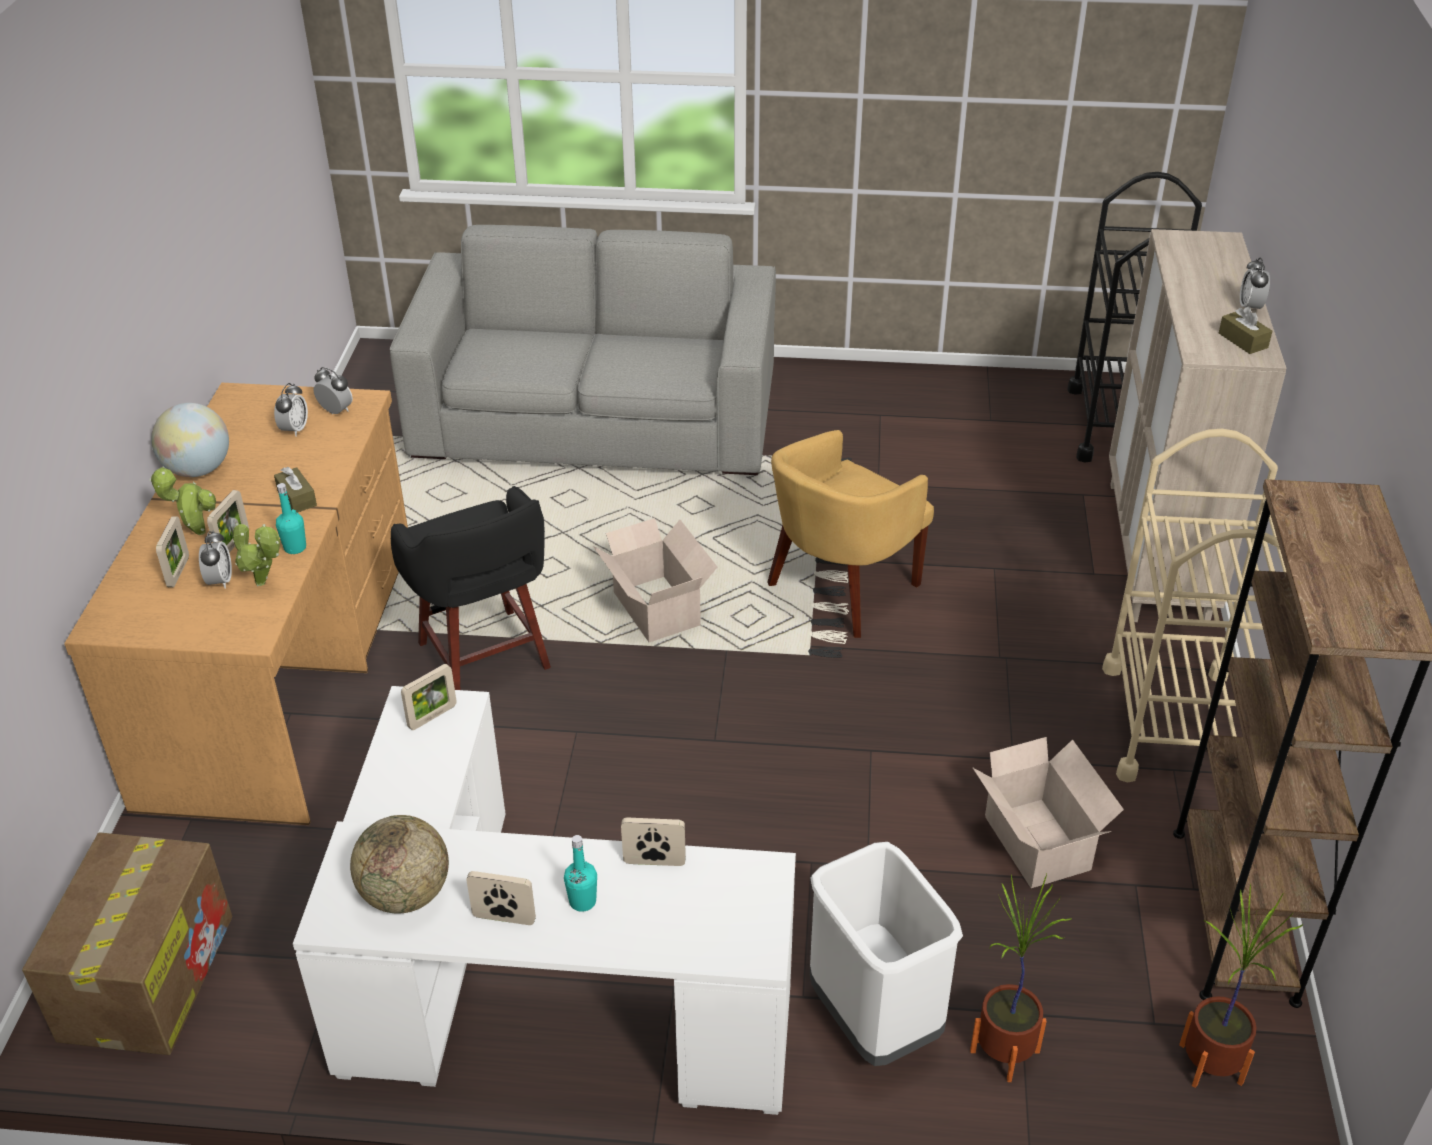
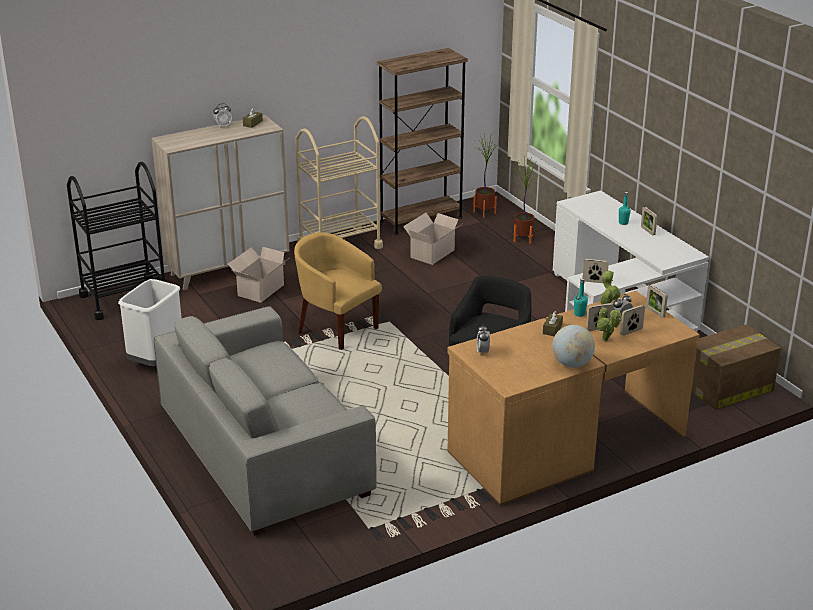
camera: 125 degrees left, 10 degrees down
(294, 429) = (510, 355): alarm clock -> none
(406, 894) = (666, 248): globe -> none
(654, 862) = (593, 218): picture frame -> picture frame (655, 312)
(656, 607) = (402, 367): cardboard box -> cardboard box (259, 291)
(841, 589) = (336, 328): yellow armchair -> yellow armchair turned 150 degrees counterclockwise
(875, 1020) = (541, 259): white trash can -> white trash can (156, 360)

